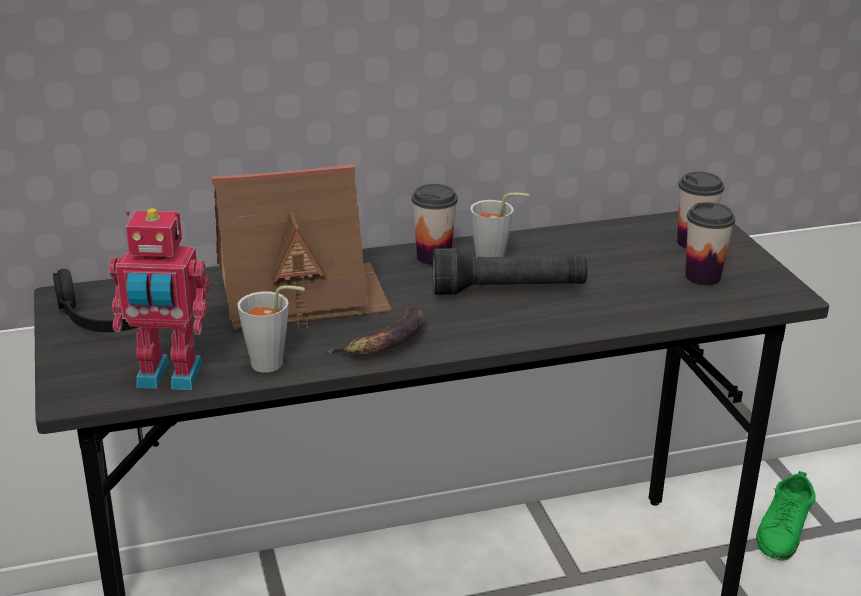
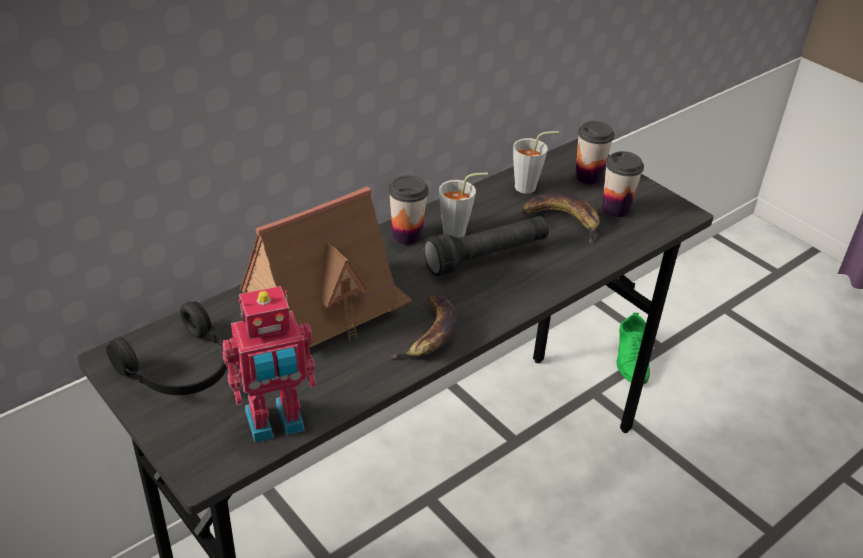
camera: 25 degrees left, 10 degrees up
(274, 365) = (355, 384): grey cup -> grey cup (530, 187)
(626, 275) = (562, 220): none -> banana

